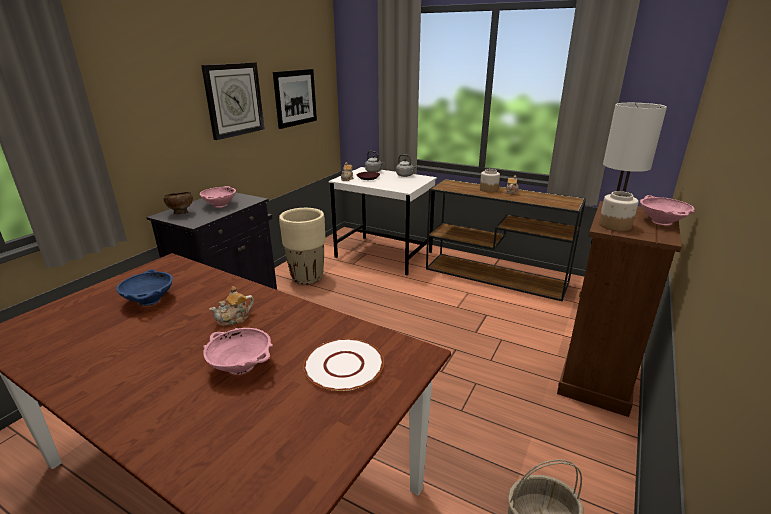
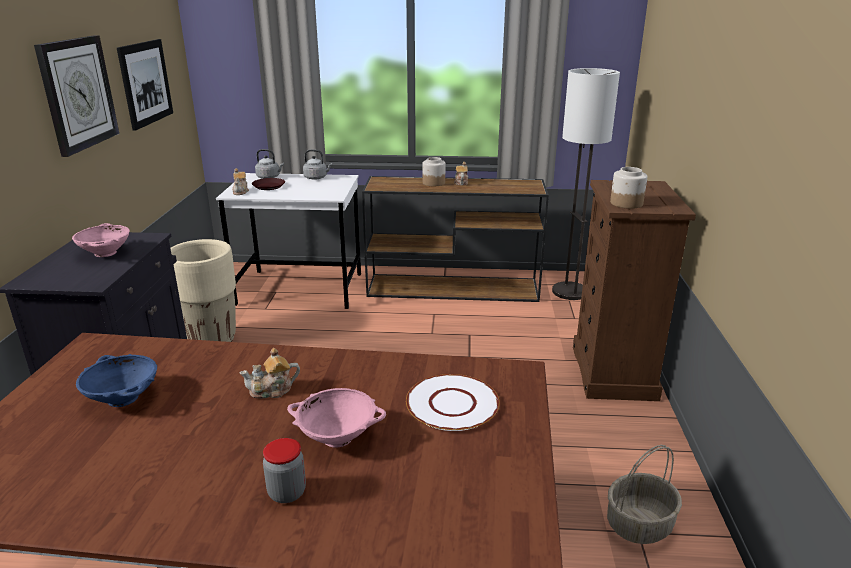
camera: 25 degrees left, 0 degrees up
(171, 397) = (287, 493): none -> jar
(181, 214) = (55, 275): brown bowl -> none
(234, 319) = (272, 390): teapot -> teapot turned 45 degrees clockwise
(661, 222) = (661, 193): pink bowl -> none

